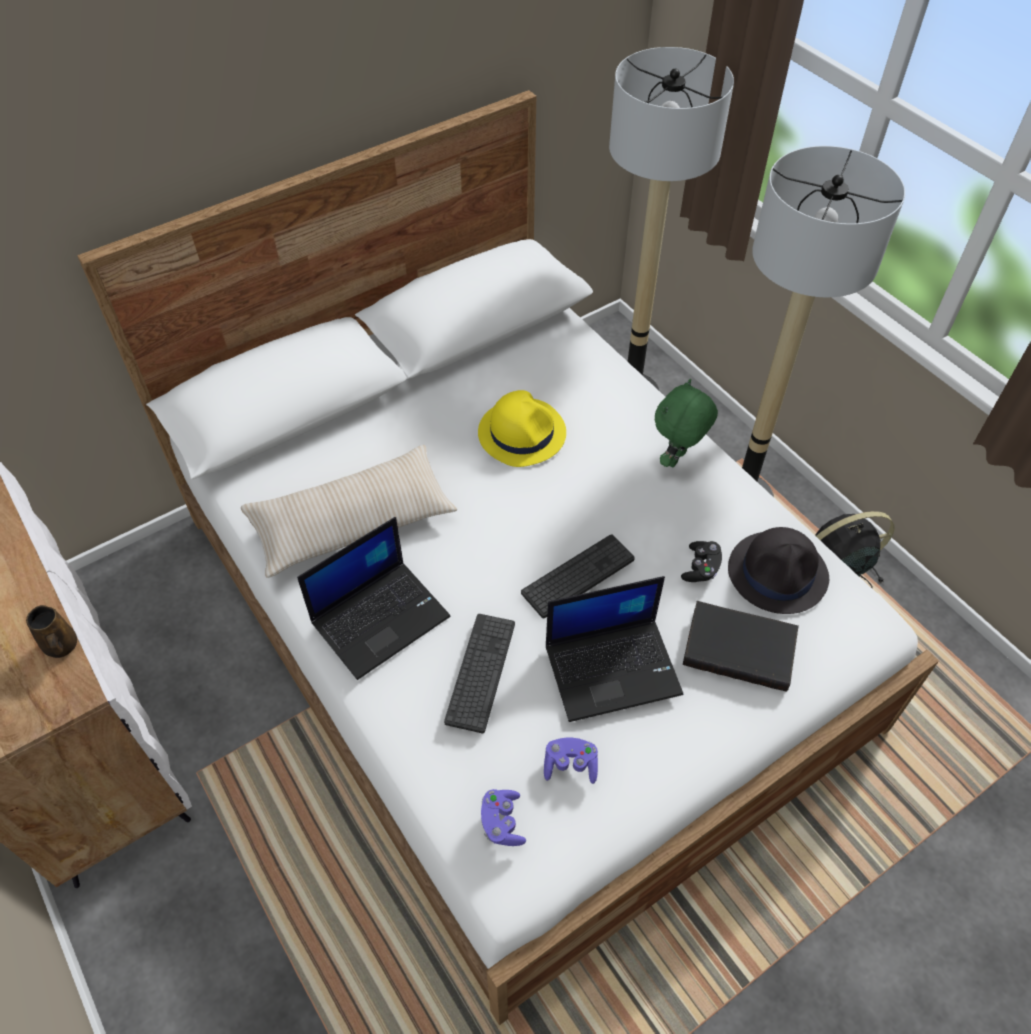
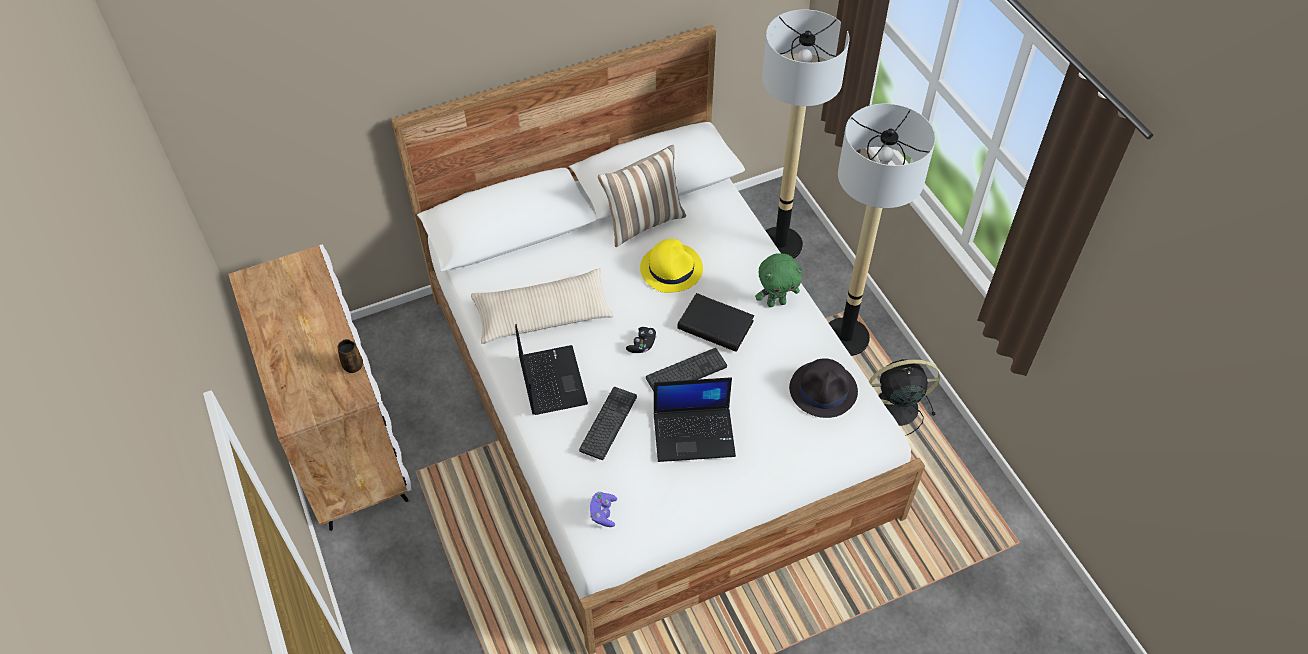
camera: 10 degrees right, 0 degrees up
(381, 617) = (551, 380): laptop -> laptop turned 75 degrees counterclockwise
(469, 376) = (643, 222): none -> pillow
(570, 765) = (653, 487): purple game controller -> none
(677, 459) = (776, 302): green plush toy -> green plush toy turned 150 degrees counterclockwise
(701, 568) = (771, 379): black game controller -> black game controller (642, 345)
(740, 647) = (782, 434): black book -> black book (716, 324)

